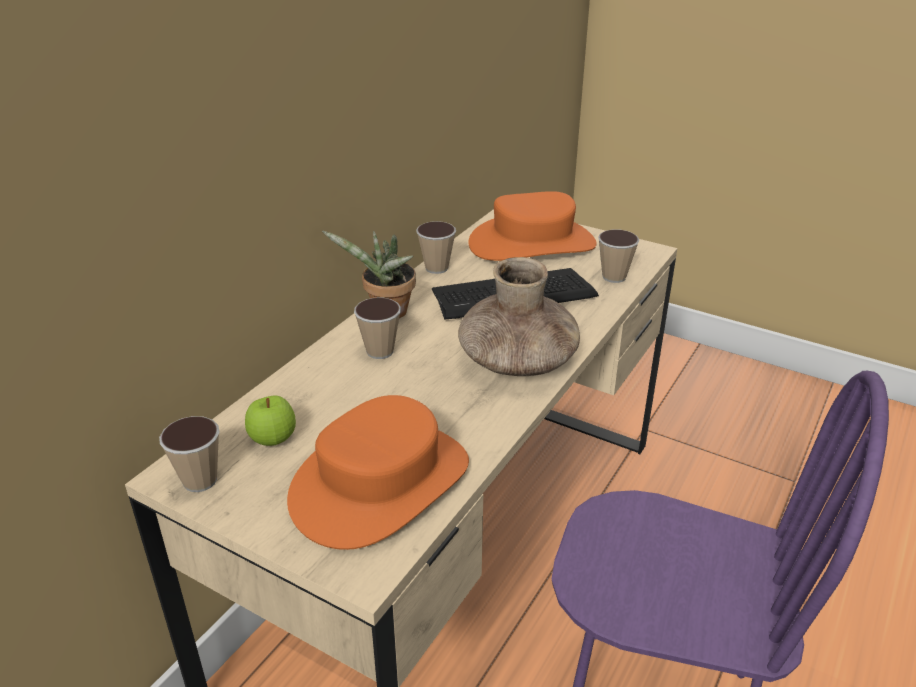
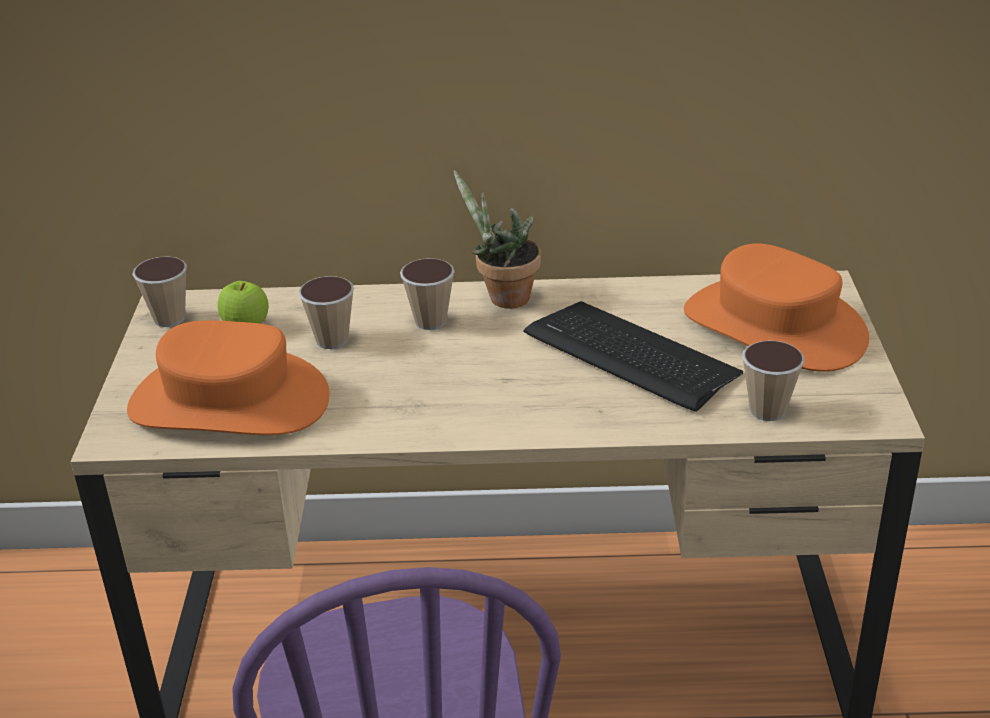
camera: 60 degrees right, 0 degrees up
(436, 268) = (631, 289): cup -> cup (332, 340)
(517, 361) = (496, 406): brown vase -> none

